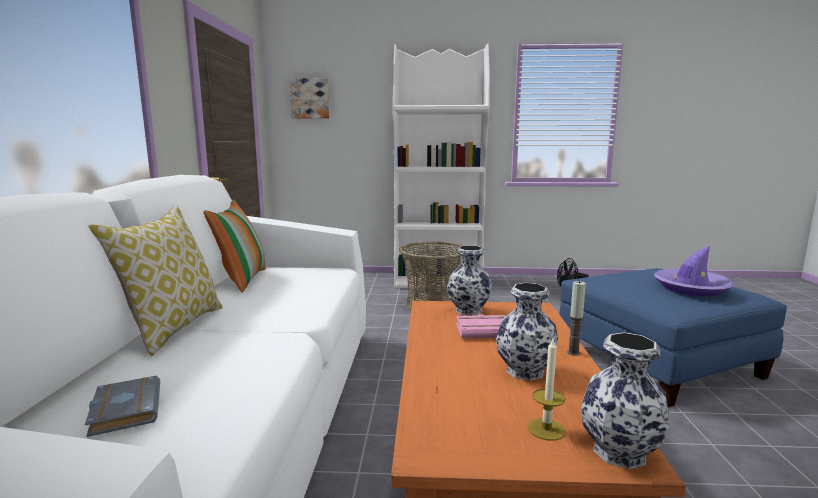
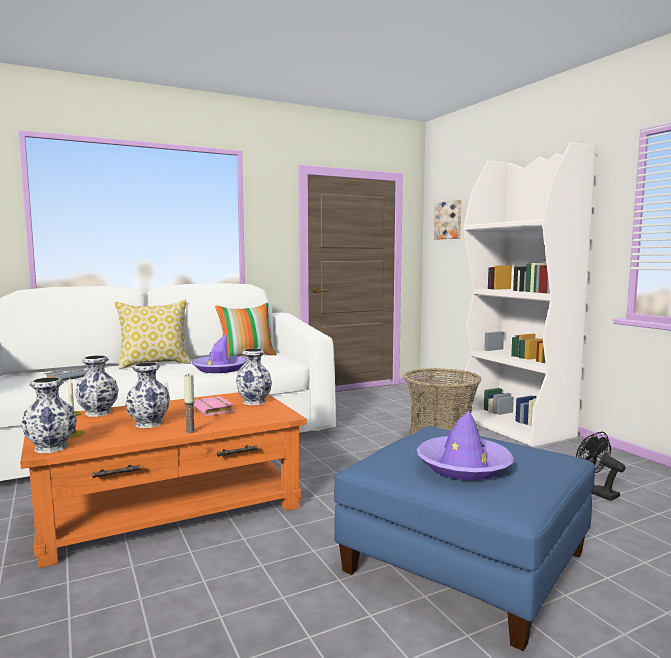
camera: 60 degrees right, 5 degrees down
(296, 299) = (219, 369): none -> purple hat
(431, 402) = (97, 413): none -> vase

